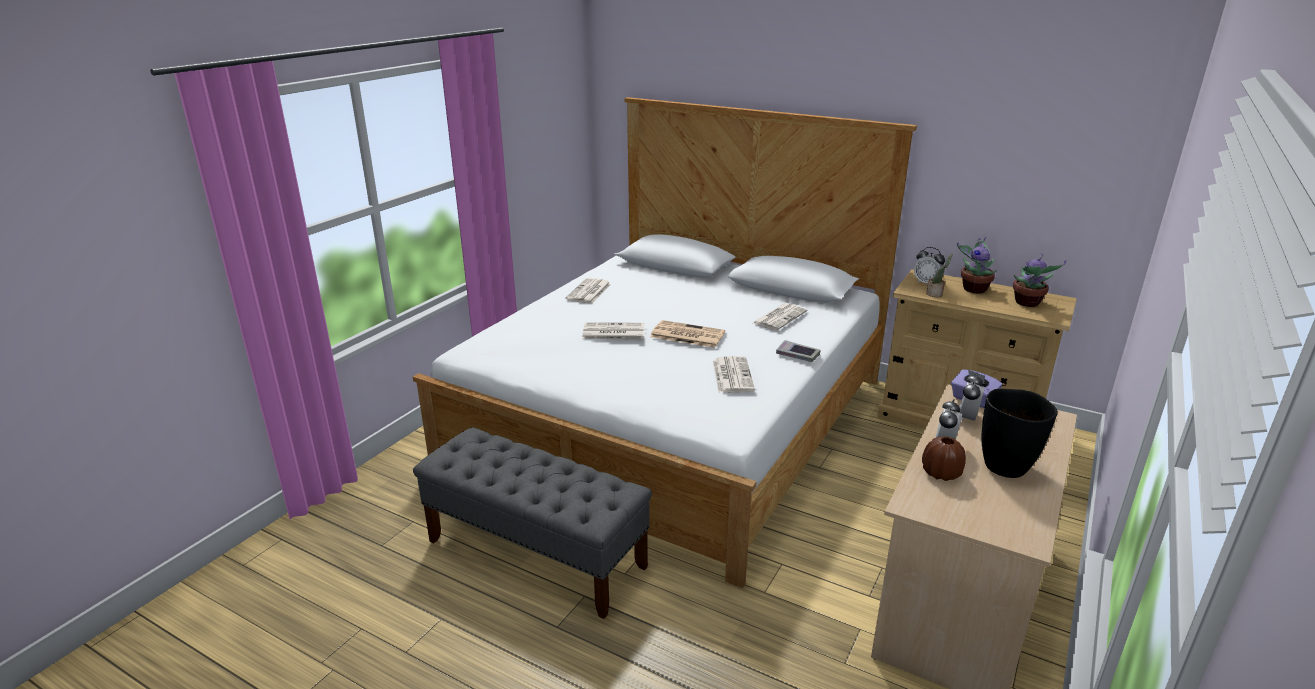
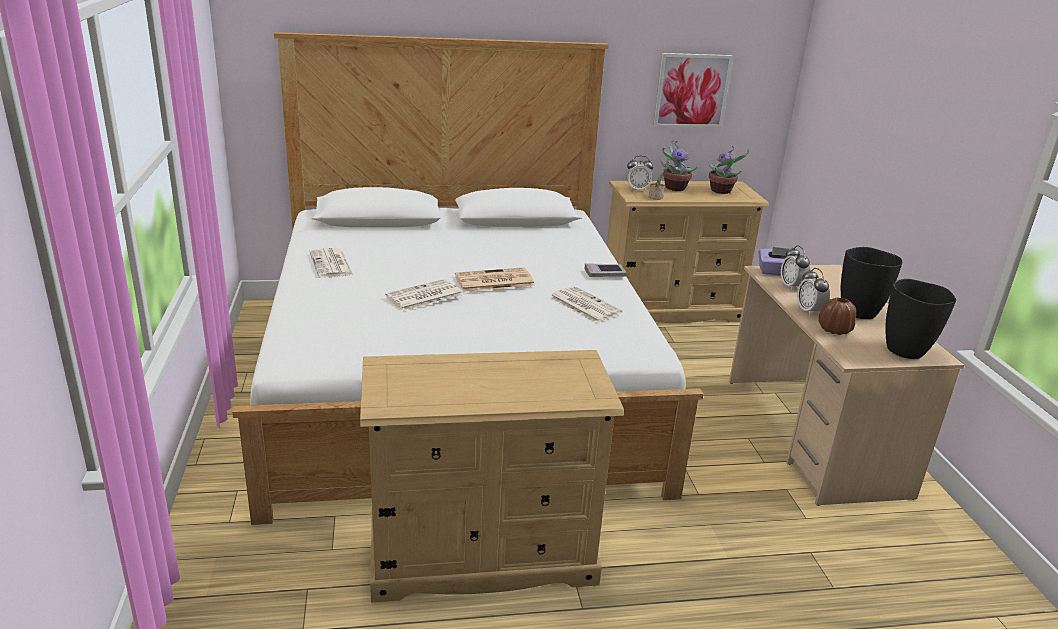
camera: 40 degrees left, 0 degrees up
(537, 554) = (482, 555): grey bench -> beige dresser
(779, 317) = (545, 245): newspaper -> none
(994, 522) = (906, 351): none -> black vase
(1018, 185) = (692, 91): none -> picture

